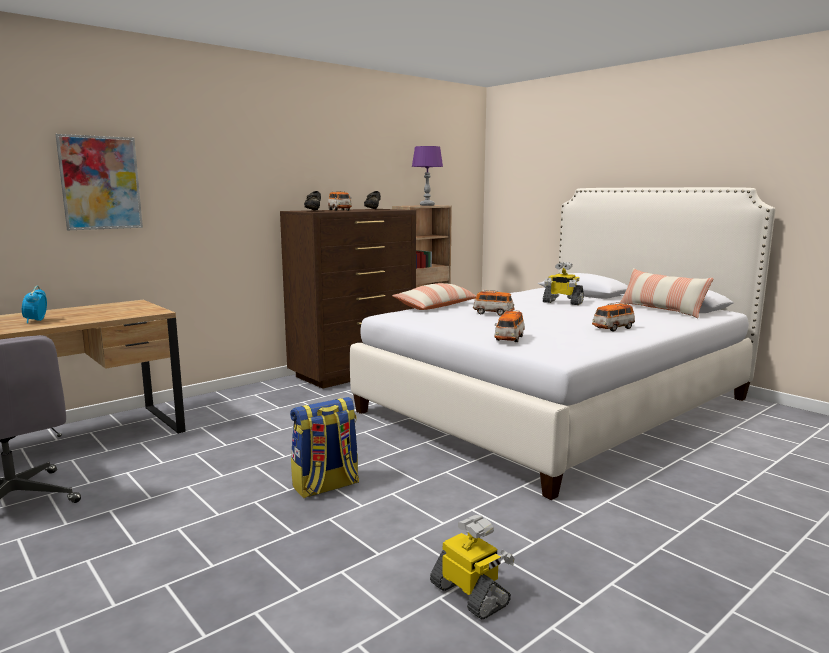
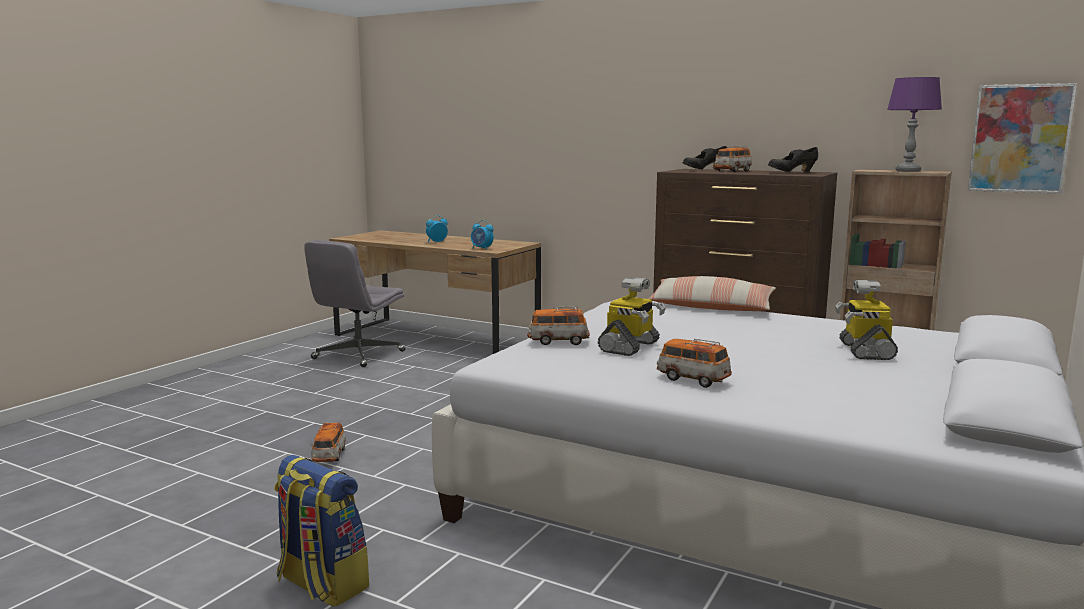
camera: 70 degrees right, 0 degrees up
(100, 183) = (523, 137): picture -> picture (1020, 138)
(134, 313) = (482, 248): none -> alarm clock
(326, 486) = (422, 423): backpack -> backpack (321, 584)
(471, 594) = (257, 500): toy robot -> toy robot (630, 347)
(493, 313) = (692, 326): toy car -> toy car (329, 456)
(661, 310) = (925, 406): pillow -> none

